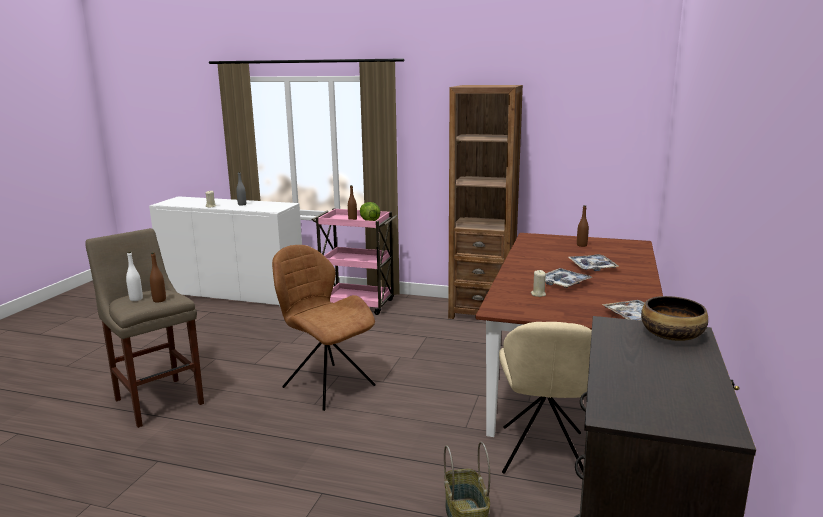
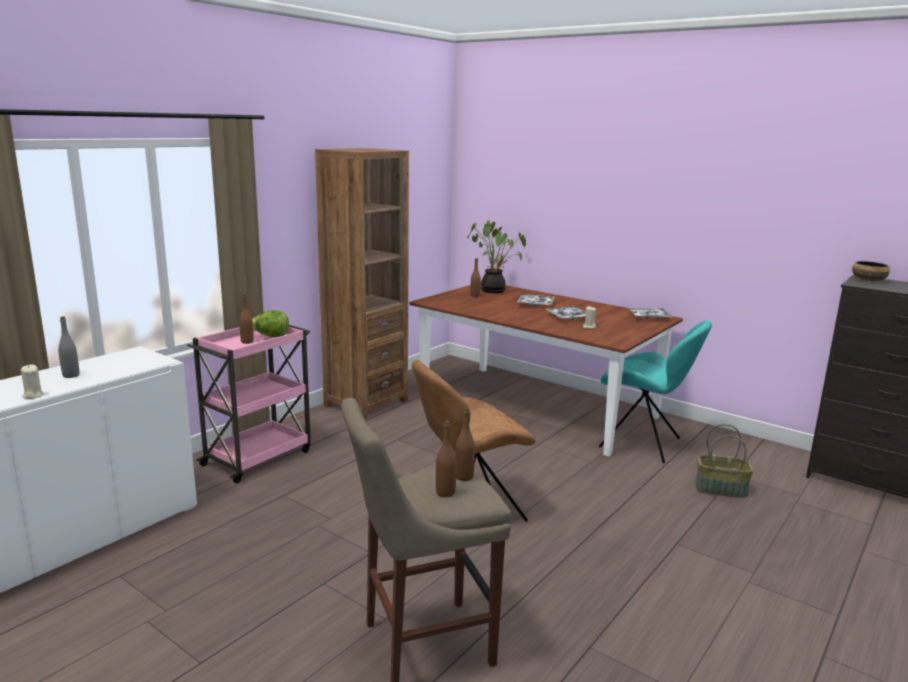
camera: 70 degrees left, 0 degrees up
(136, 299) = (445, 493): white bottle -> brown bottle
(543, 455) = (643, 444): beige chair -> turquoise chair
(618, 248) = (494, 290): none -> potted plant

